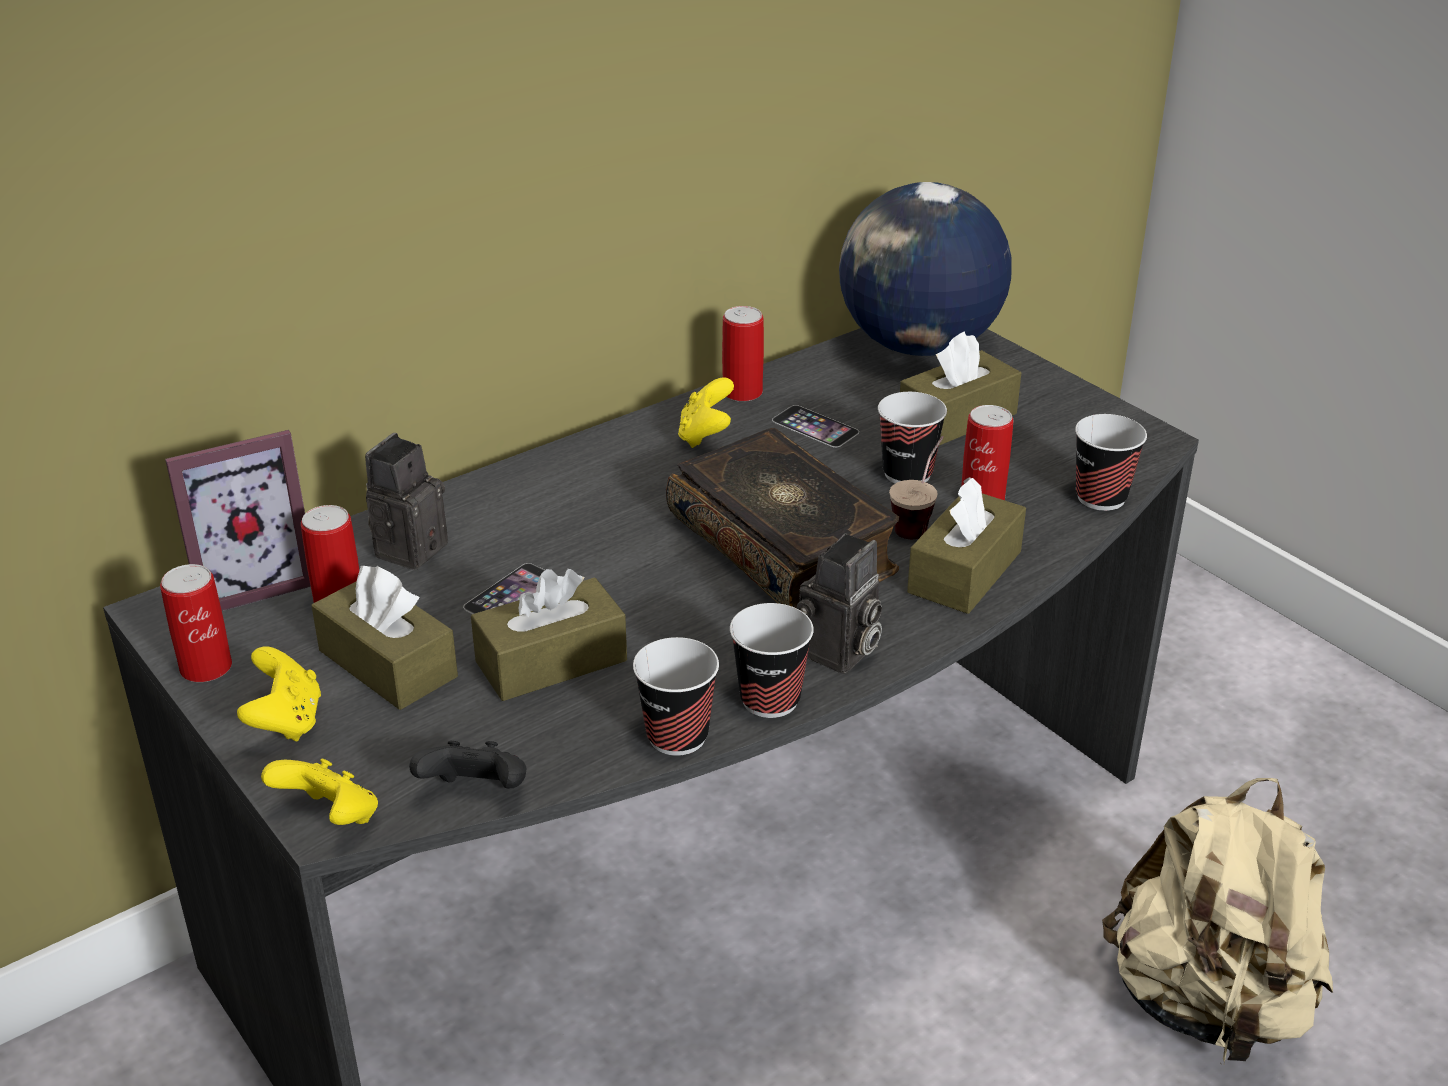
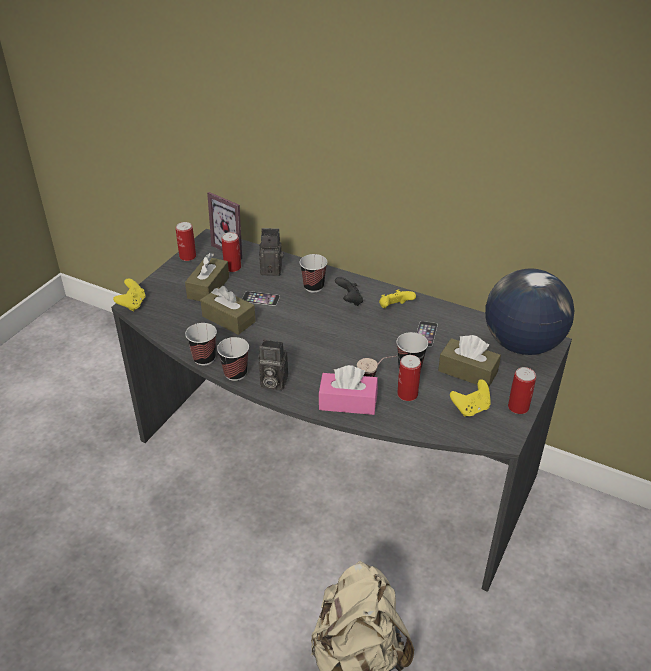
camera: 65 degrees right, 5 degrees up
(286, 721) = (171, 280): yellow game controller -> yellow game controller (470, 408)
(476, 793) = (155, 327): black game controller -> black game controller (349, 301)
(742, 392) = (435, 307): can -> can (518, 407)
(784, 545) = (333, 350): book -> none
(964, 572) = (348, 402): brown tissue box -> pink tissue box
(1101, 497) = (436, 430): cup -> cup (313, 287)

